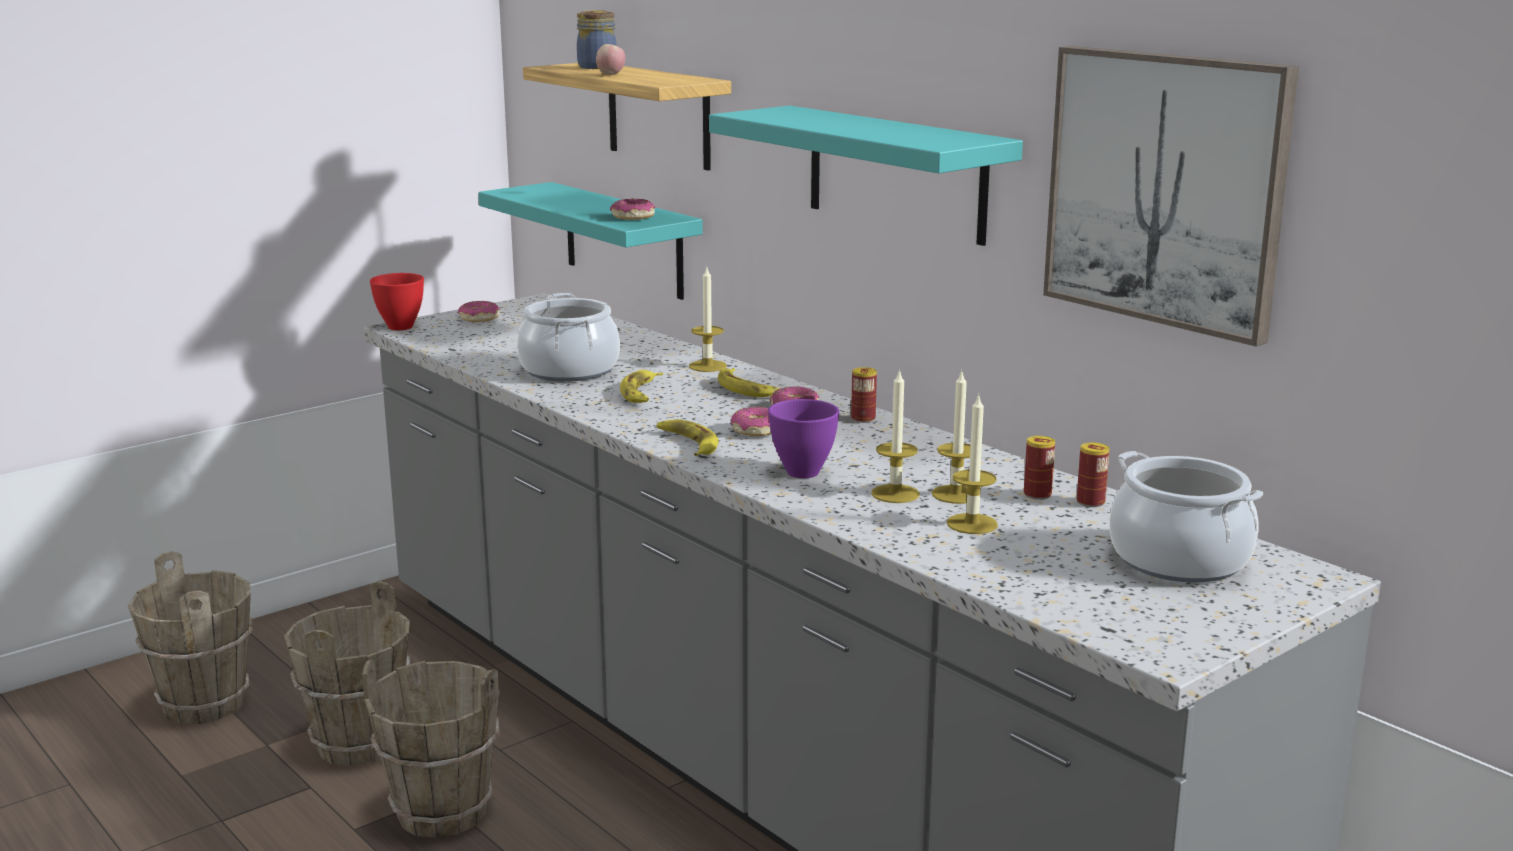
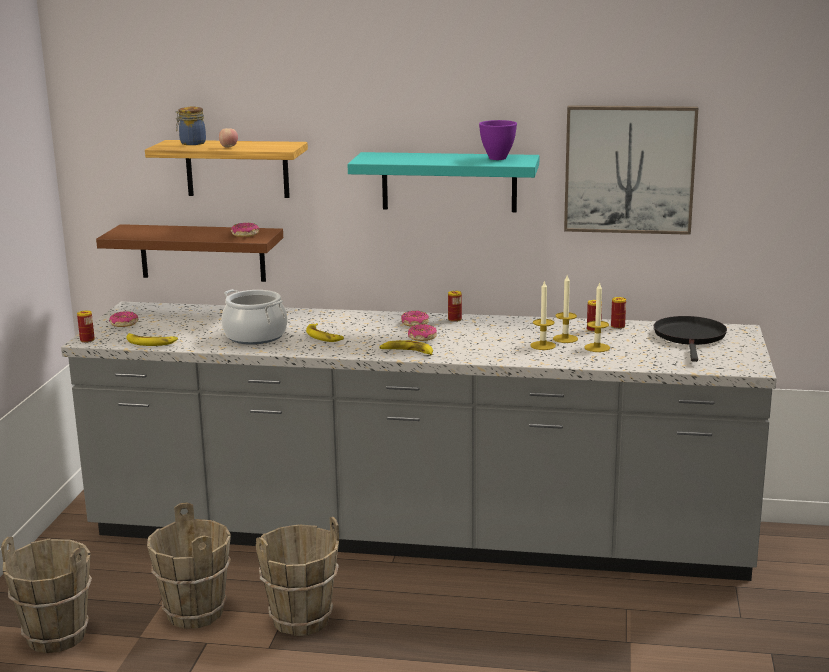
camera: 40 degrees left, 0 degrees up
(401, 326) = (87, 340): red bowl -> can
(623, 240) = (202, 252): turquoise shelf -> brown shelf
(707, 366) = (321, 315): candle -> none
(746, 389) = (369, 321): banana -> banana (150, 342)
(802, 473) = (487, 349): purple bowl -> purple bowl (498, 158)
(1179, 559) = (690, 337): cooking pot -> black frying pan

